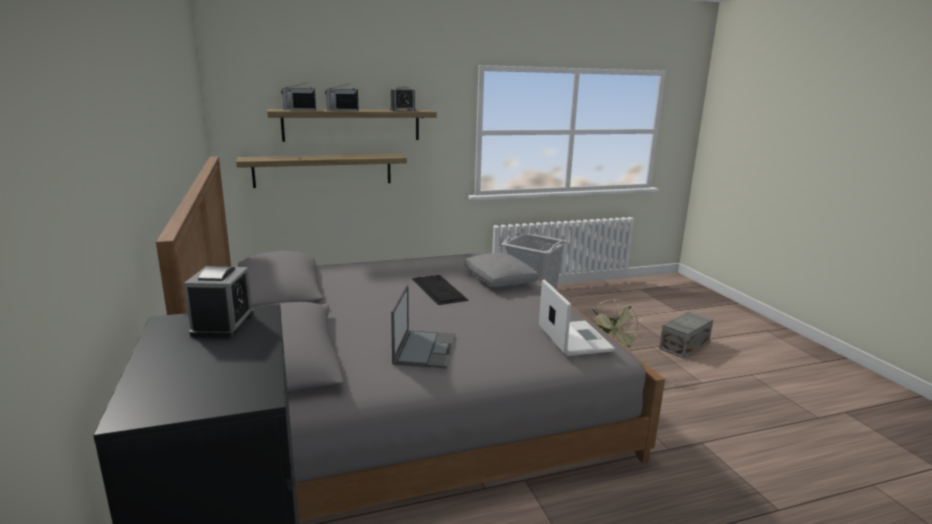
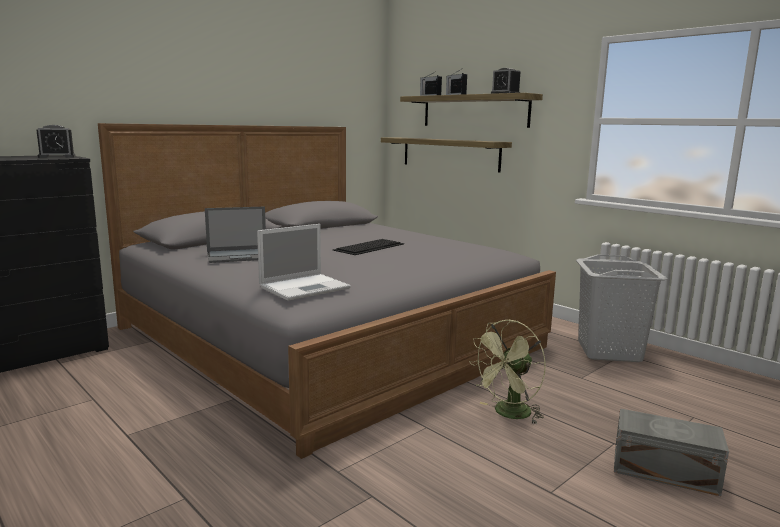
camera: 65 degrees right, 5 degrees down
(498, 279) = (428, 258): grey pillow -> none

